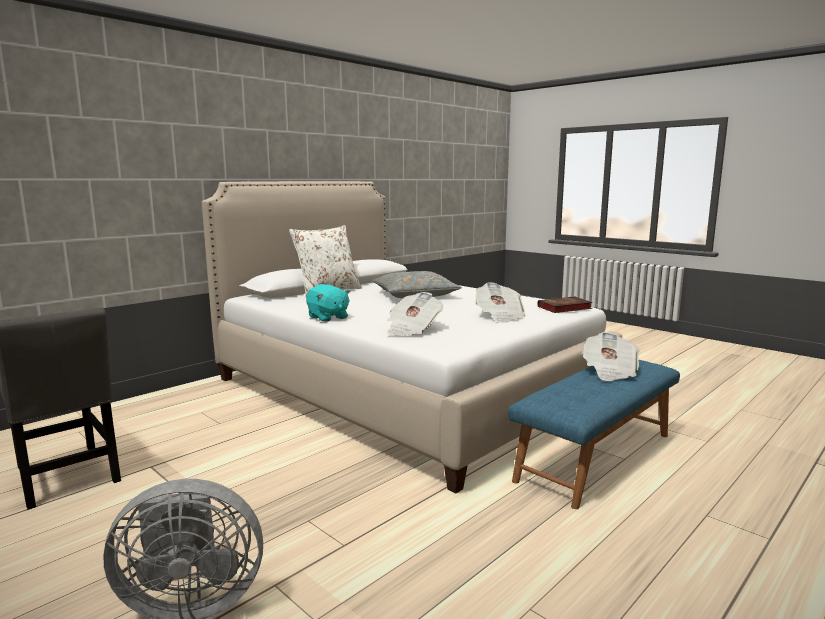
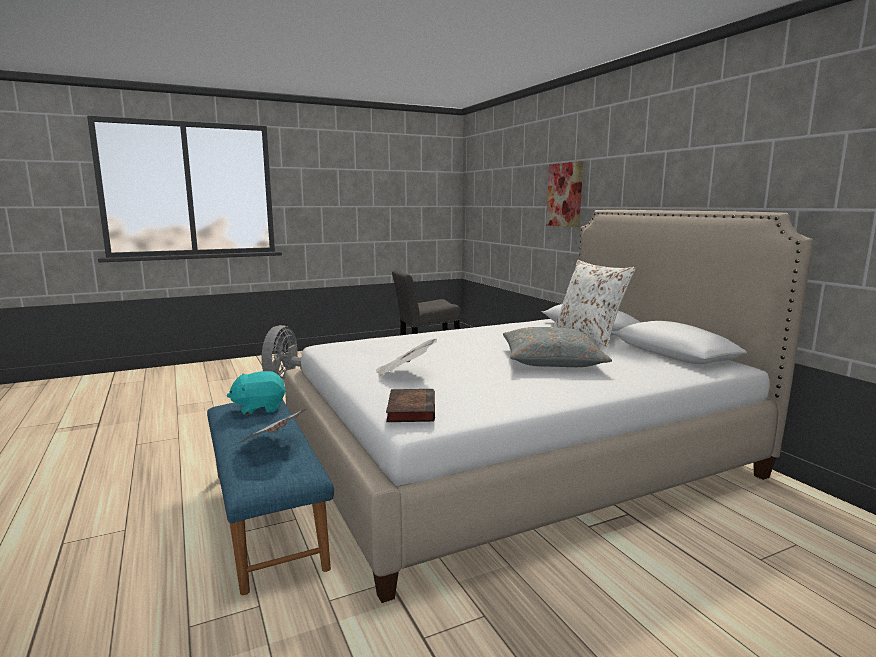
camera: 110 degrees right, 0 degrees up
(136, 164) = (565, 195): none -> picture
(327, 317) = (462, 330): turquoise plush toy -> turquoise plush toy (259, 408)
(412, 330) = (386, 342): newspaper -> none

